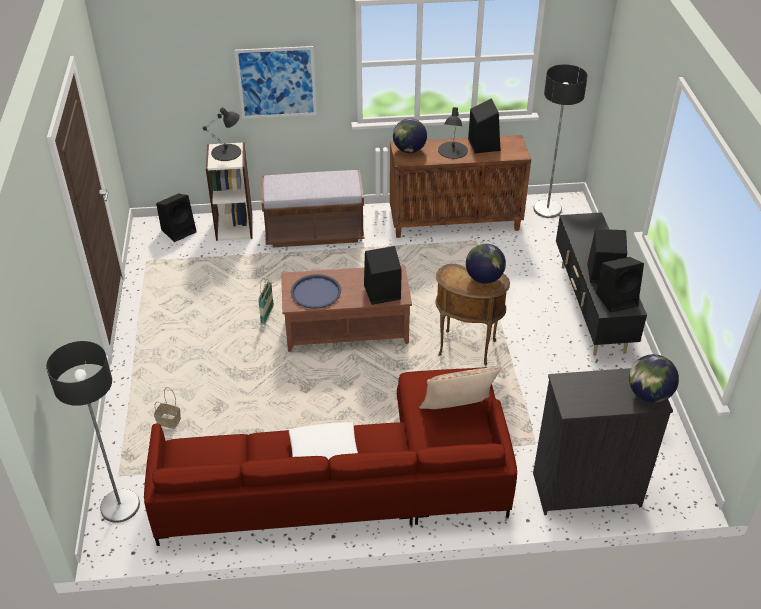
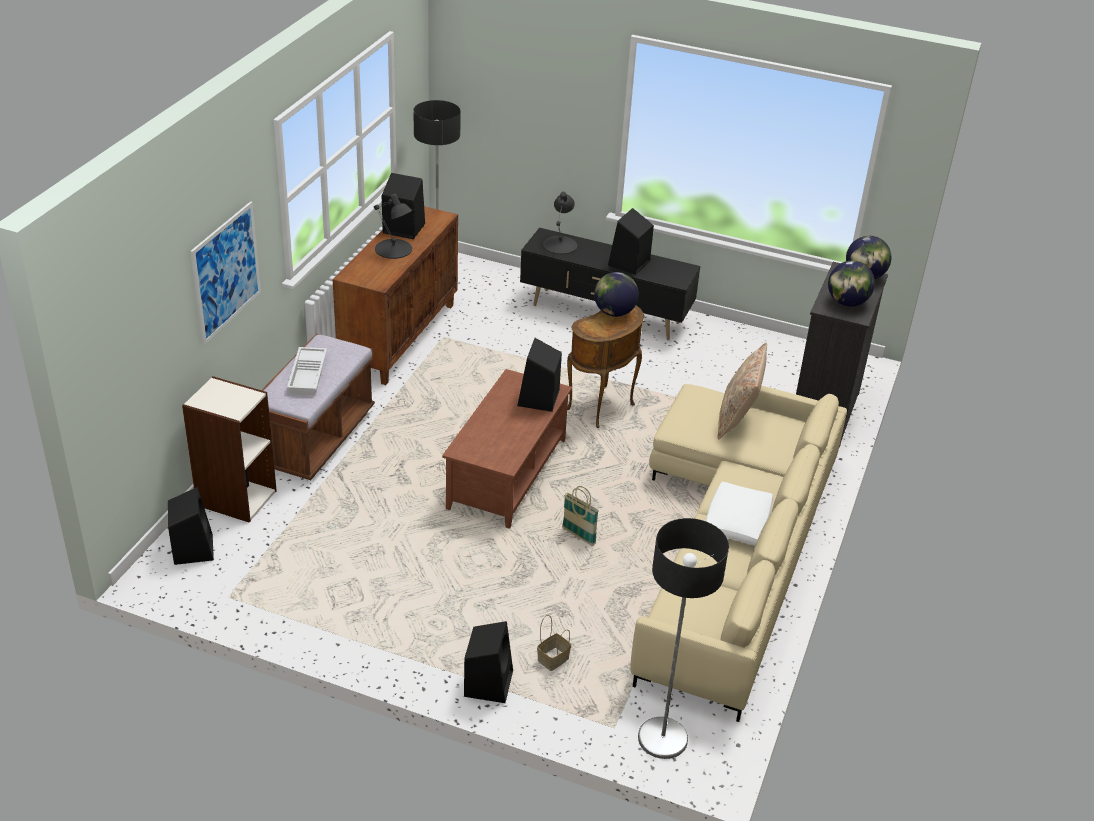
camera: 65 degrees left, 5 degrees down
(226, 152) = (221, 395): black table lamp -> black table lamp (560, 245)
(267, 315) = (433, 524): basket -> basket (578, 536)
(306, 183) = (308, 375): none -> white tray
(316, 292) = (499, 441): blue tray -> none
(351, 481) = (731, 548): red sofa -> beige sofa
(409, 150) = (363, 273): globe -> globe (847, 302)
(617, 299) = (668, 271): black speaker -> black speaker (488, 682)

